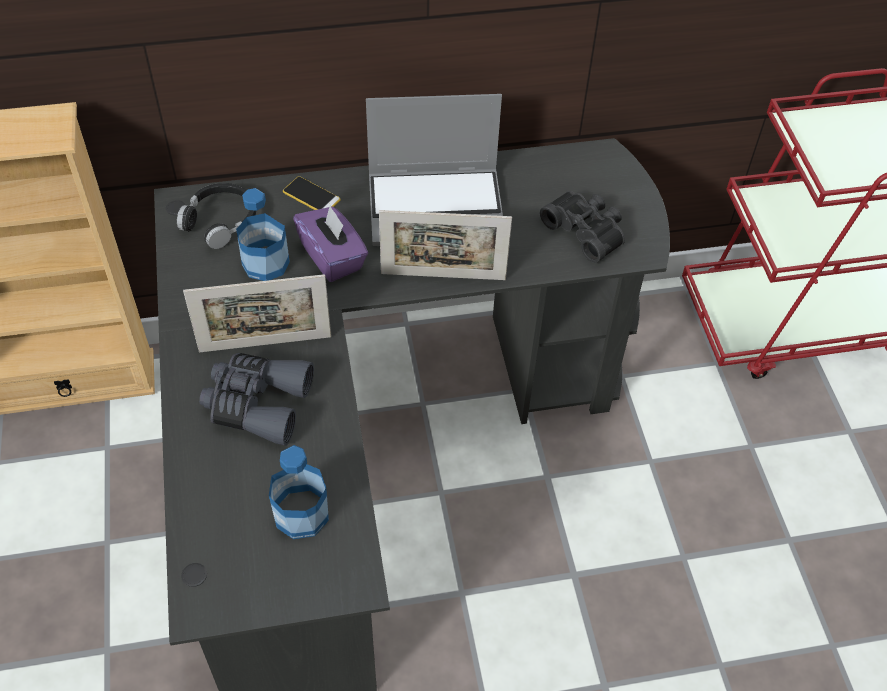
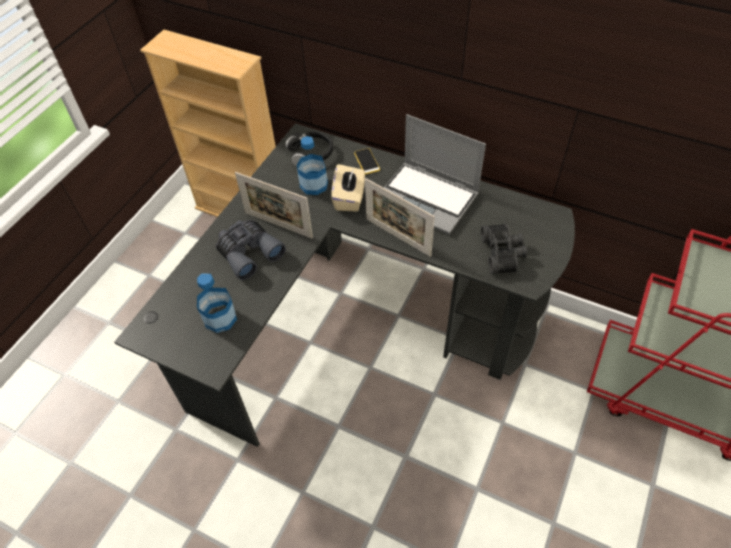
camera: 40 degrees right, 0 degrees up
(332, 257) = (349, 198): purple tissue box -> beige tissue box

